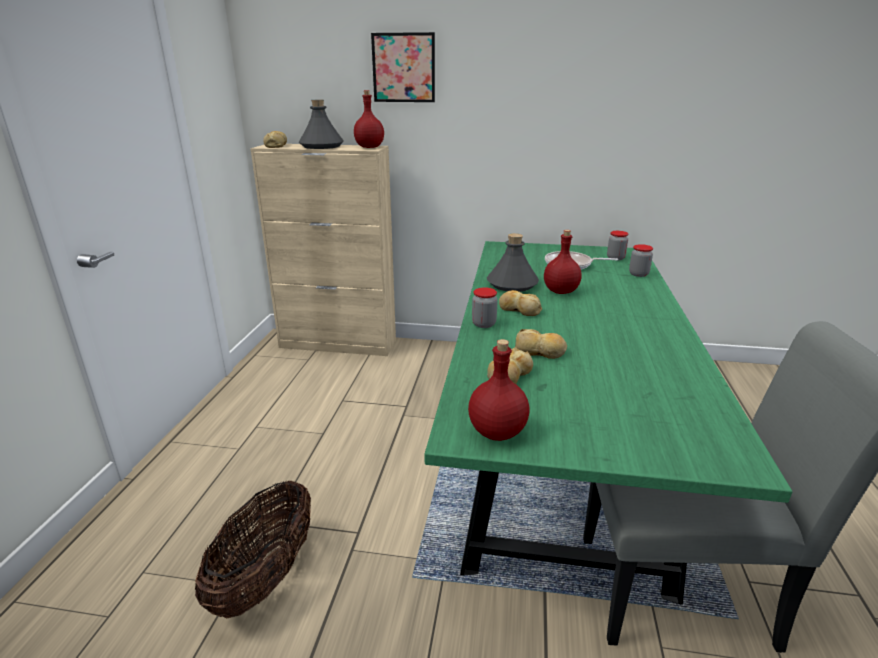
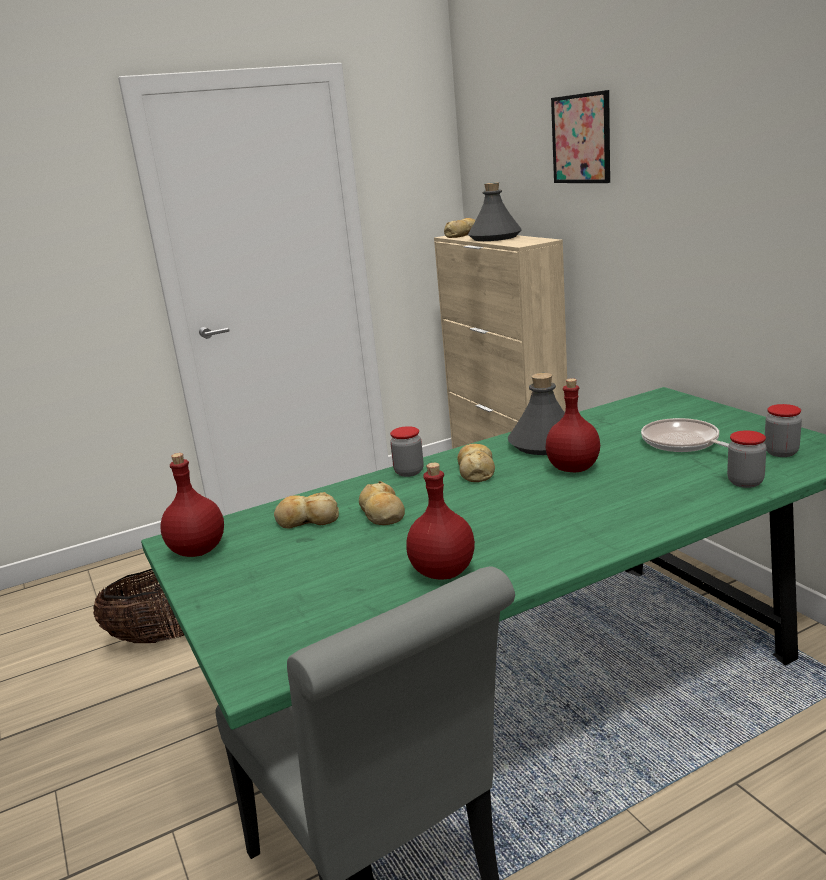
camera: 55 degrees right, 5 degrees down
(369, 147) = (531, 241): red bottle -> red bottle (444, 571)

